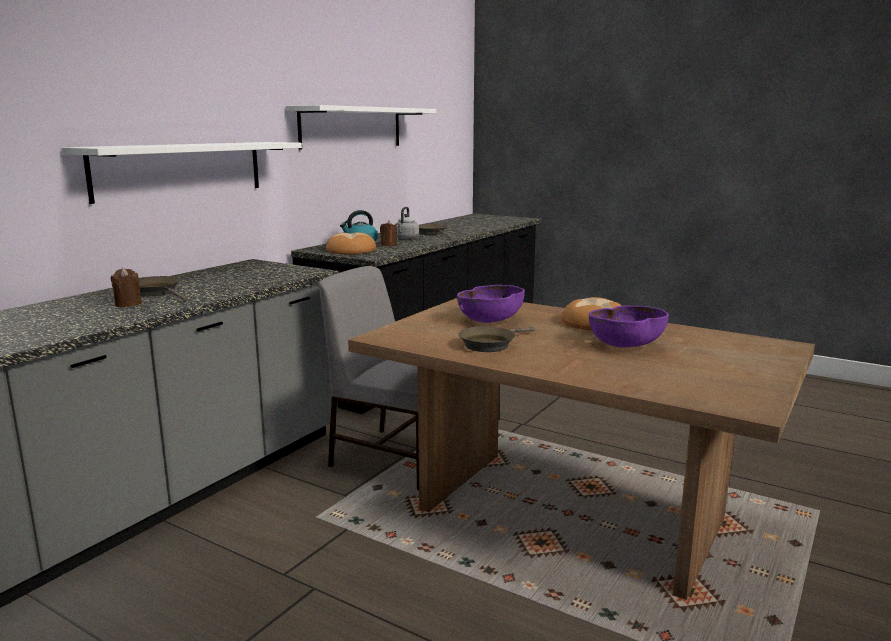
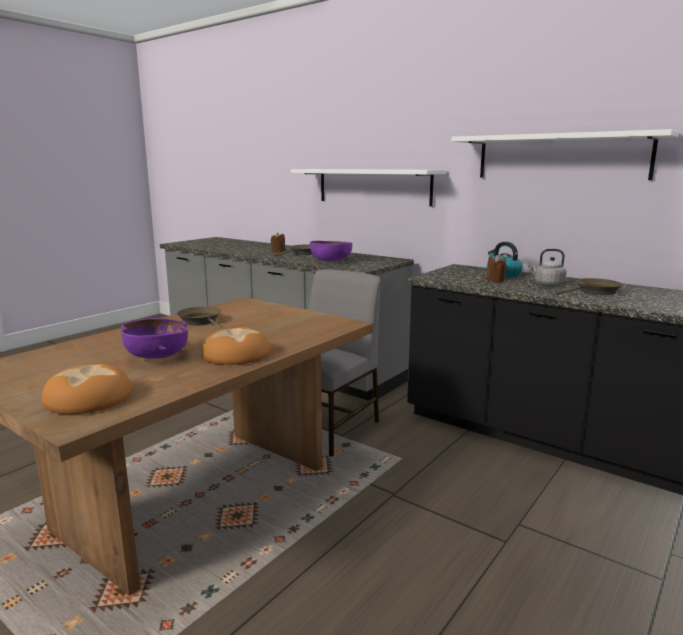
camera: 95 degrees right, 0 degrees up
(351, 250) = (457, 273): bread -> bread (89, 398)
(491, 321) = (268, 325): purple bowl -> purple bowl (330, 261)

